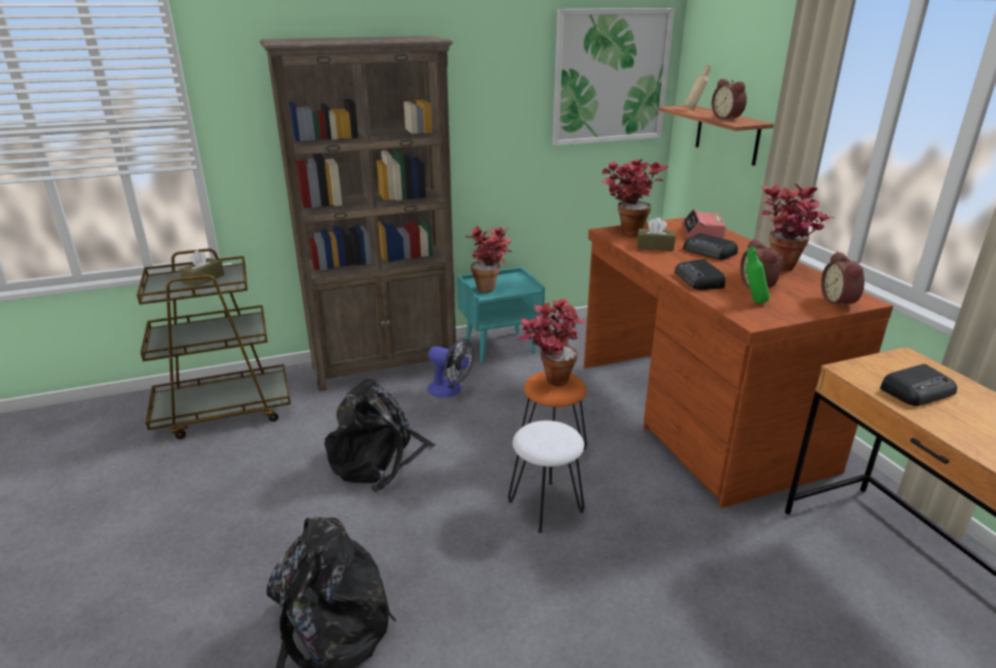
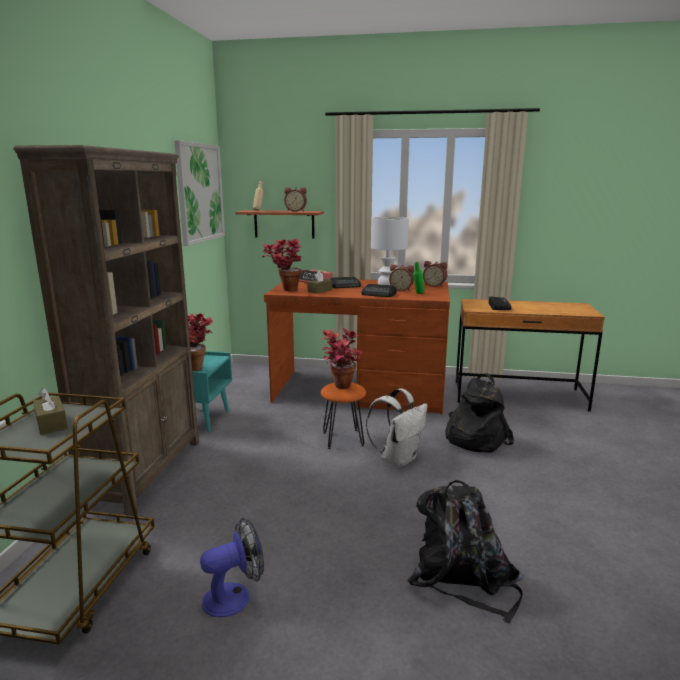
camera: 60 degrees left, 10 degrees down
(378, 460) = (281, 508): black backpack -> black backpack (473, 438)
(450, 390) = (228, 454): fan -> fan (235, 596)
(546, 505) = (398, 459): white stool -> white backpack
(783, 270) = (388, 283): potted plant -> white table lamp

